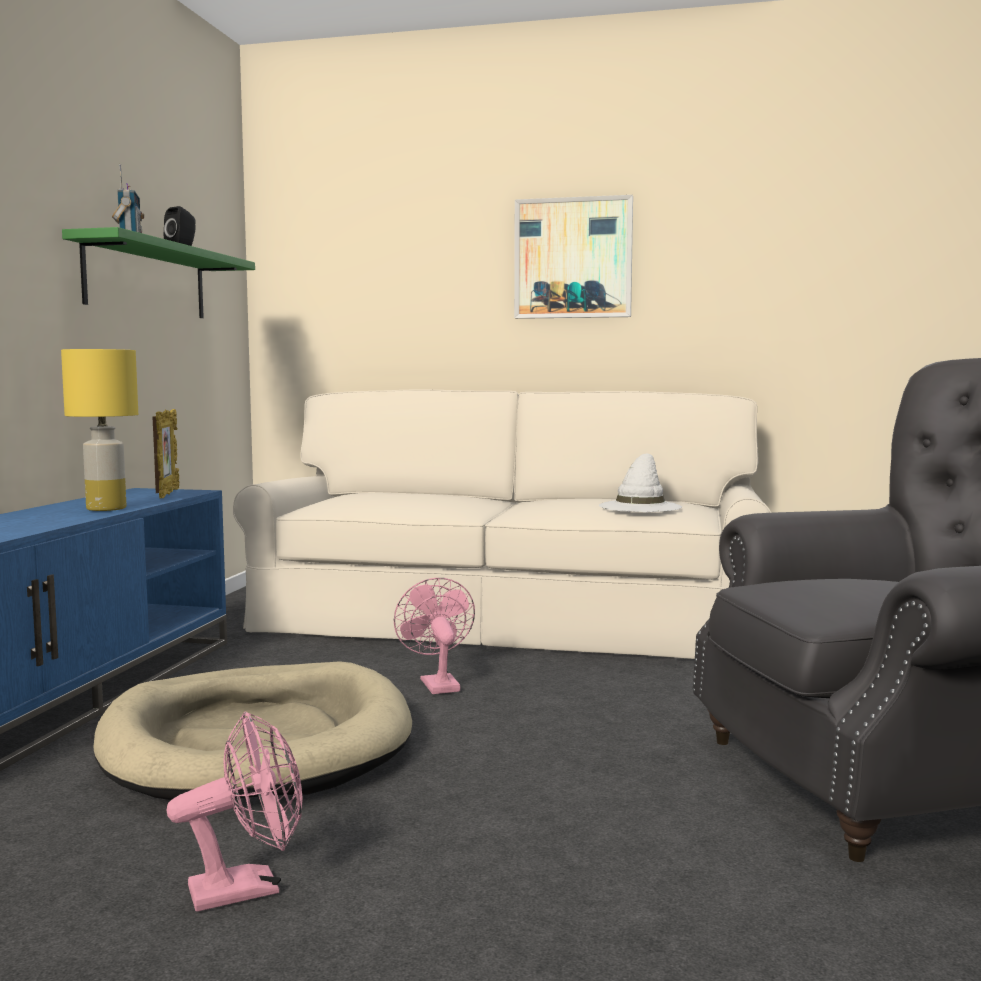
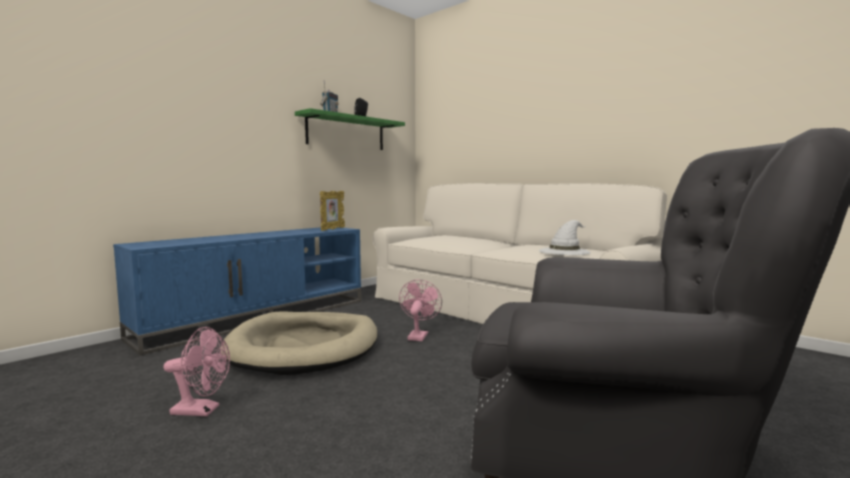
camera: 30 degrees right, 0 degrees up
(107, 509) = (290, 233): yellow table lamp -> none
(573, 258) = (562, 107): picture -> none

